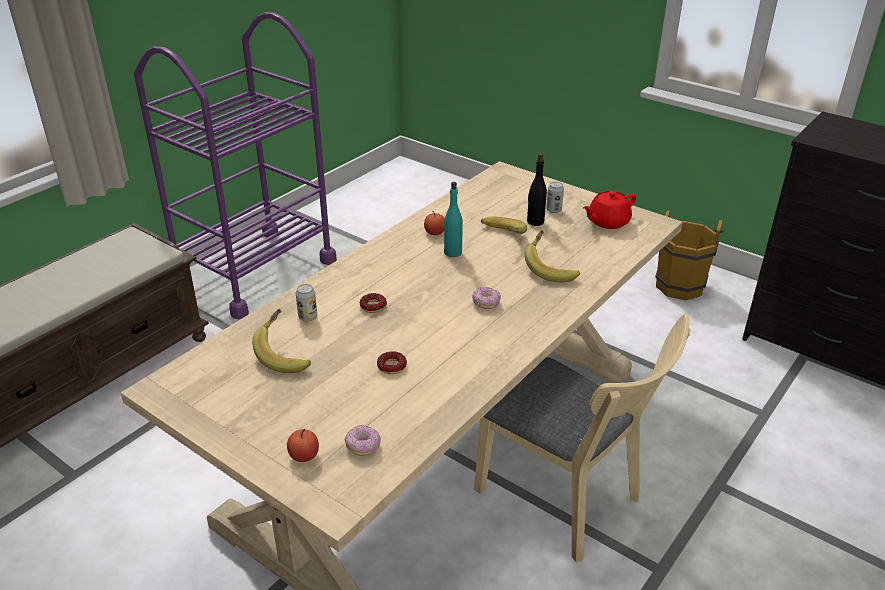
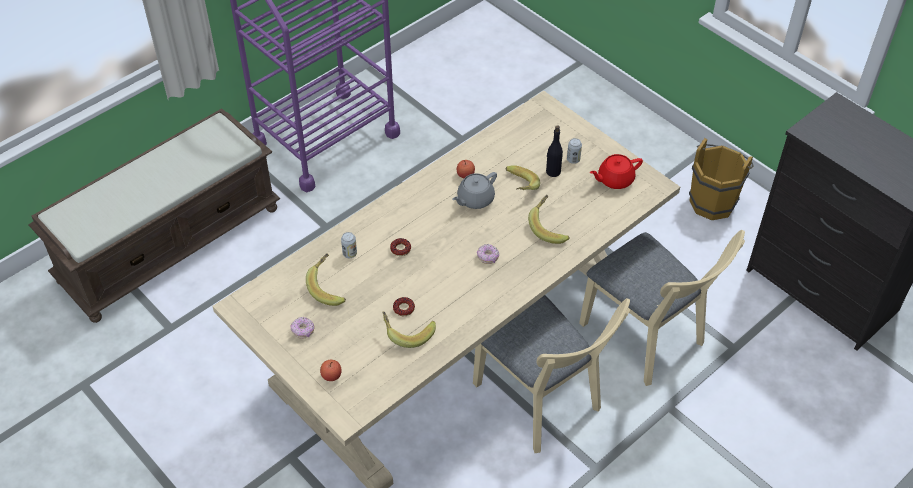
camera: 10 degrees right, 15 degrees up
(363, 446) = (371, 374): donut -> donut (303, 331)
(403, 392) = (408, 332): none -> banana
(452, 252) = (475, 199): turquoise bottle -> grey teapot
(665, 417) = (648, 339): none -> beige chair

